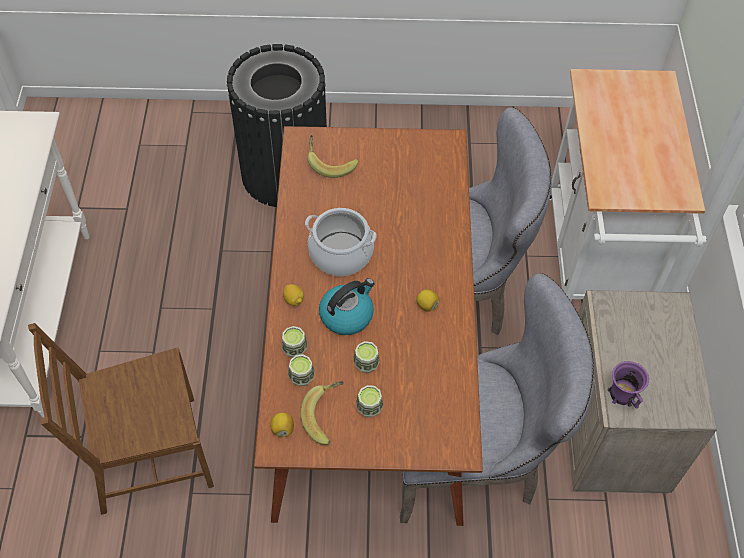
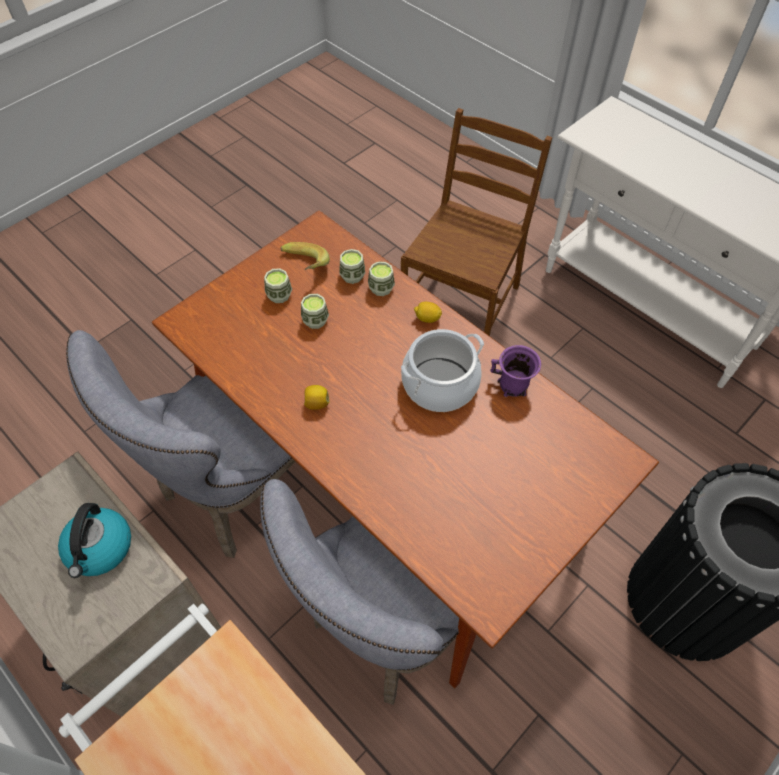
camera: 135 degrees right, 0 degrees up
(282, 429) = (325, 239): lemon -> none
(330, 163) = (563, 461): banana -> none
(347, 315) = (373, 342): kettle -> kettle (100, 549)
(622, 394) = (77, 495): purple mug -> purple mug (513, 386)

